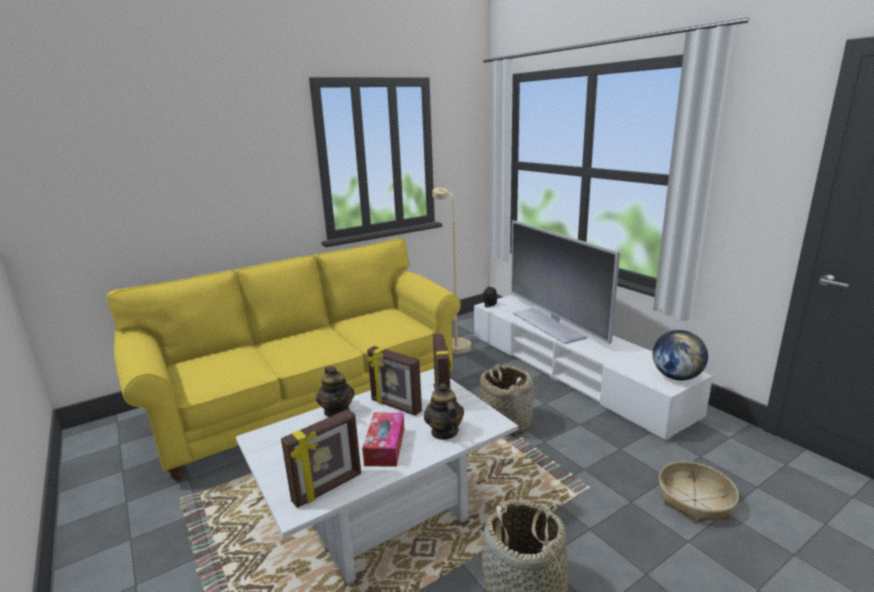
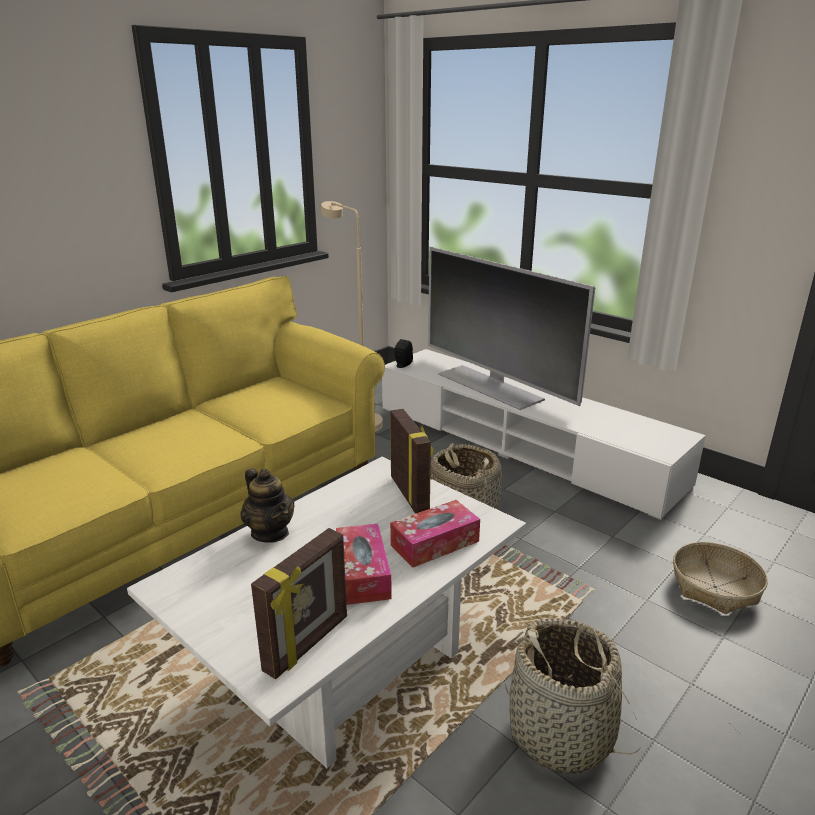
camera: 15 degrees left, 5 degrees up
(395, 406) = (351, 515): picture frame -> none
(444, 432) = (435, 543): teapot -> tissue box
(676, 377) = (667, 440): globe -> none

